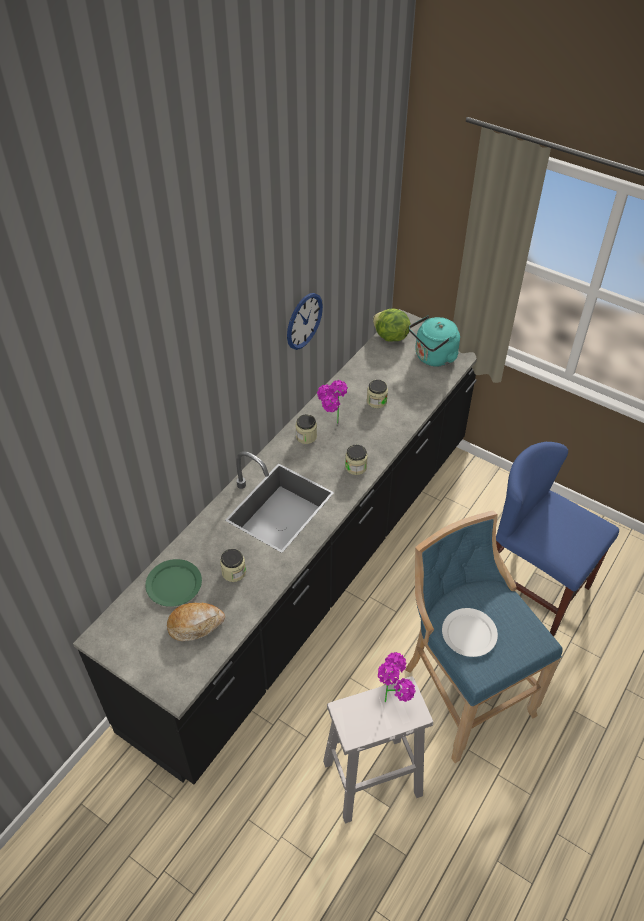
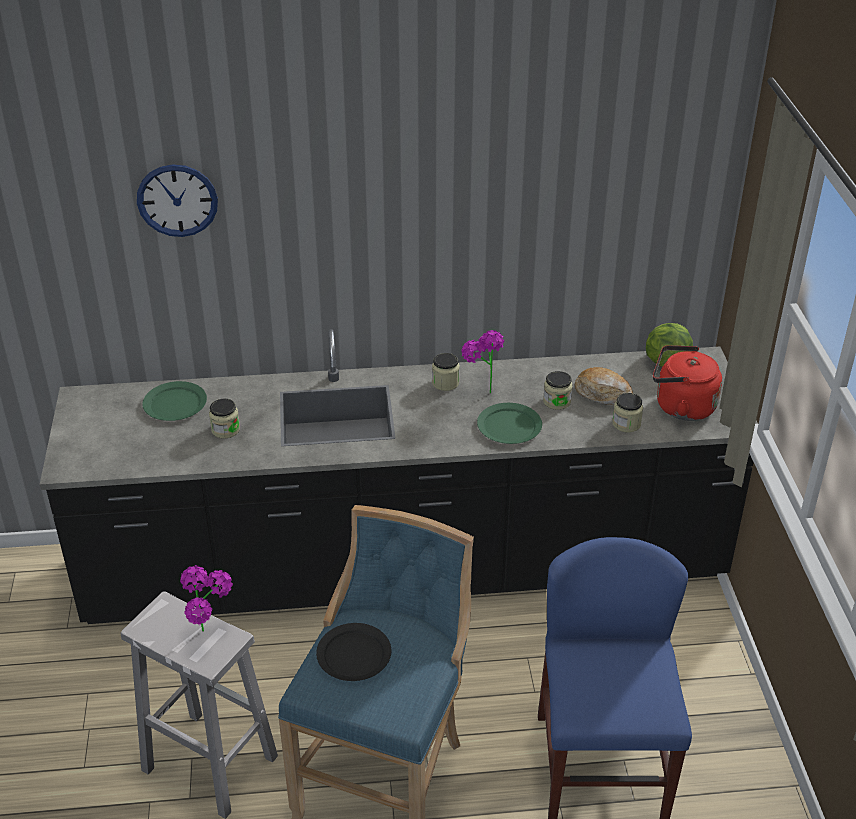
camera: 50 degrees right, 10 degrees down
(195, 625) = (144, 440): bread -> bread (603, 394)
(304, 321) = (502, 245): wall clock -> wall clock (177, 200)
(356, 467) = (446, 435): jar -> jar (626, 424)
(377, 435) = (509, 426): none -> green plate
(433, 357) = (681, 406): turquoise kettle -> red kettle
(469, 633) = (354, 654): white plate -> black plate

